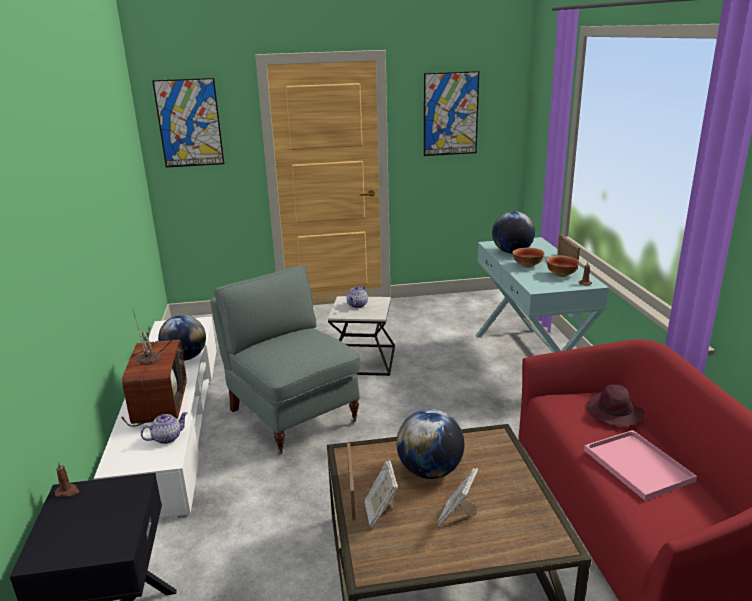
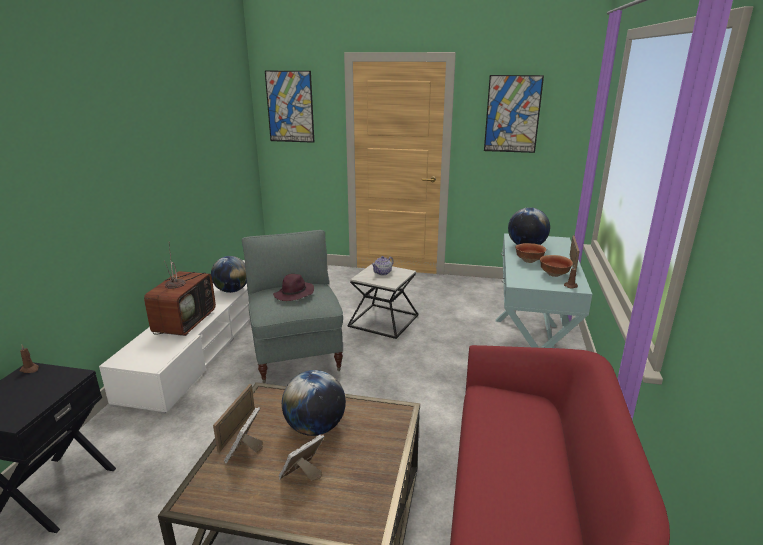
camera: 20 degrees right, 0 degrees up
(166, 438) = (168, 348): teapot -> none
(614, 413) = (536, 419): purple hat -> purple hat (294, 294)
(635, 464) = (516, 477): pink tray -> none

